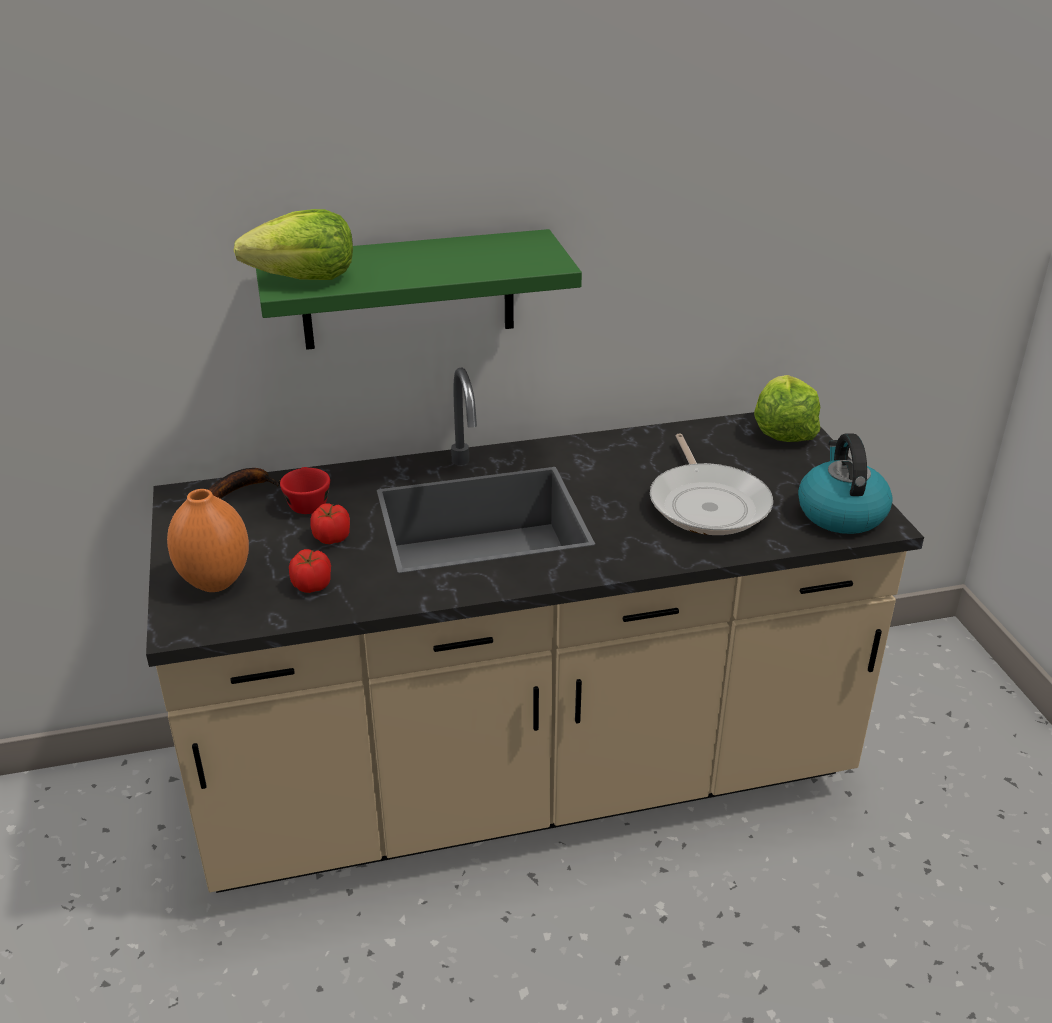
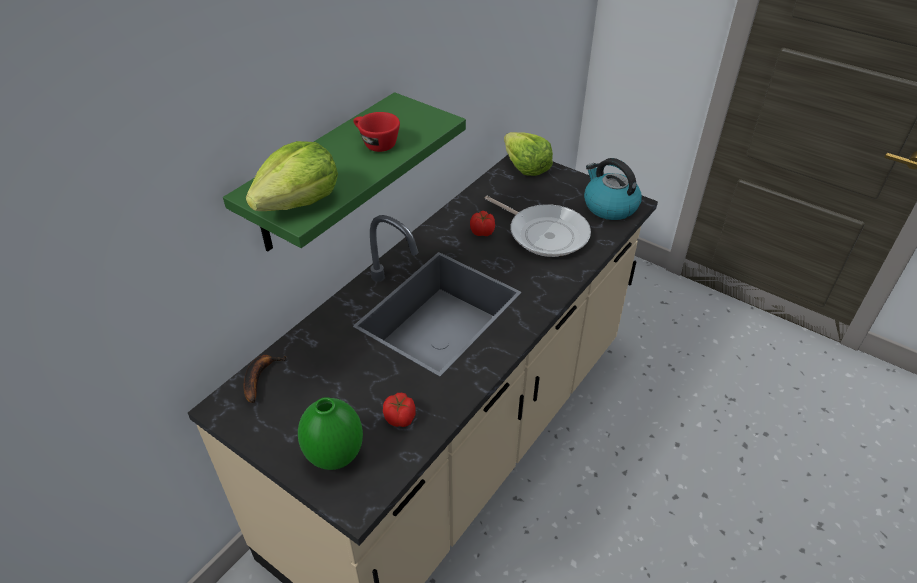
camera: 40 degrees left, 10 degrees up
(214, 582) = (334, 457): orange vase -> green vase
(307, 503) = (319, 361): red cup -> red cup (375, 144)
(331, 538) = (369, 377): tomato -> tomato (482, 232)

